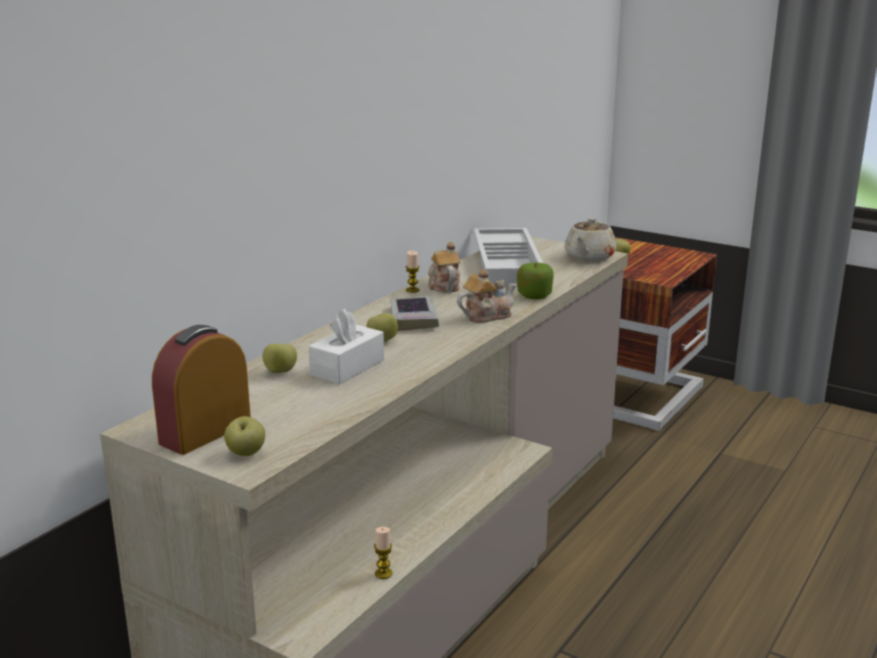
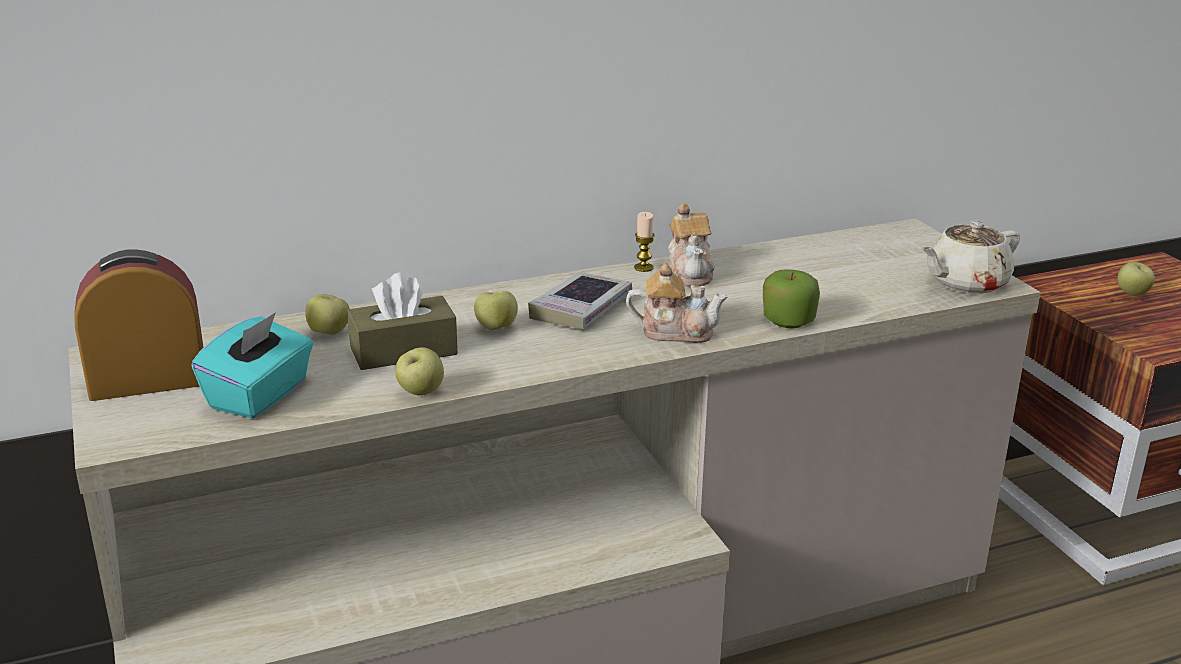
camera: 35 degrees right, 5 degrees up
(246, 454) = (140, 423): apple -> apple (421, 392)
(299, 415) = (260, 395): none -> turquoise tissue box
(347, 367) = (403, 351): white tissue box -> brown tissue box
(383, 573) = (323, 630): candle -> none
(443, 286) = (691, 272): teapot -> teapot turned 150 degrees clockwise
(509, 265) = (828, 265): white tray -> none

